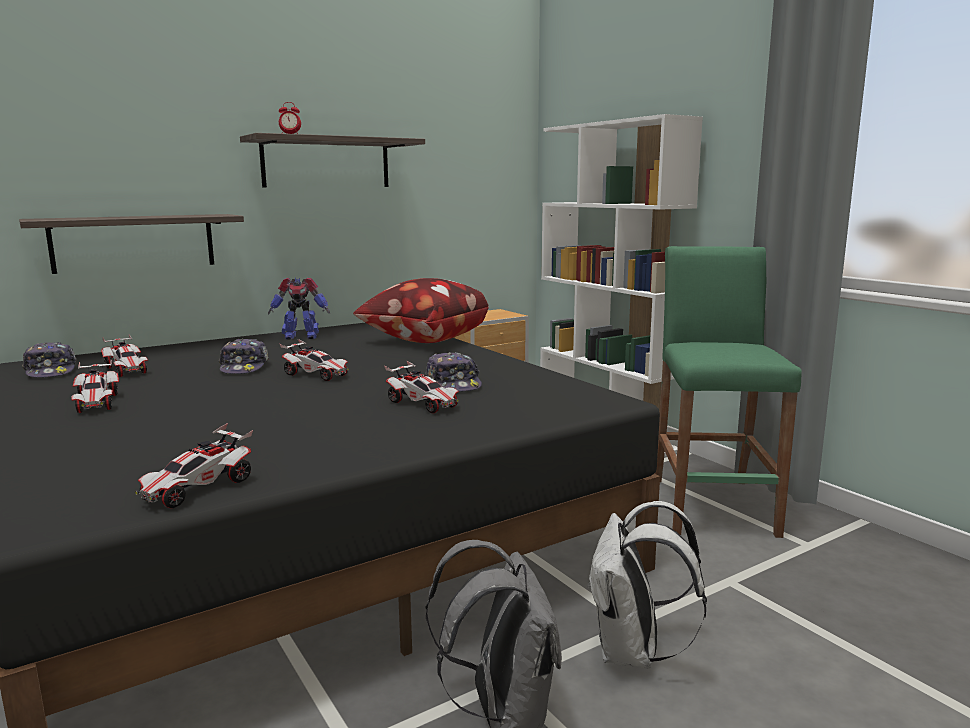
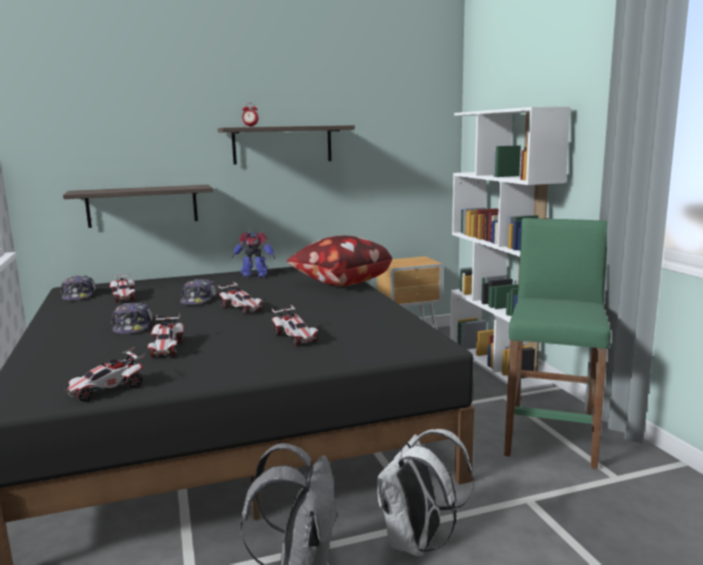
camera: 15 degrees right, 0 degrees up
(97, 403) = (90, 322): toy car -> toy car (167, 349)
(454, 384) = (331, 323): cap -> cap (133, 326)

